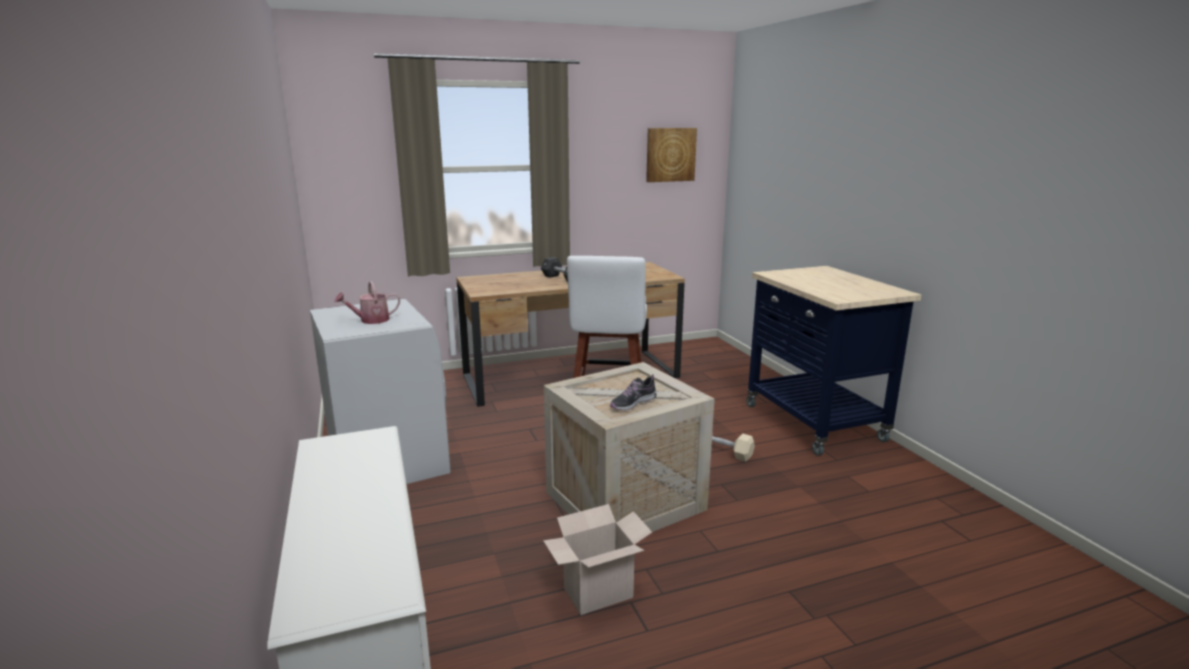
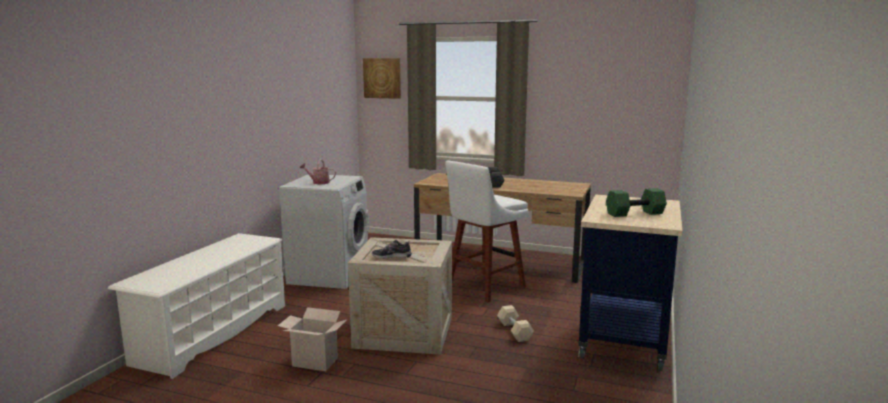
camera: 40 degrees right, 5 degrees down
(670, 154) = (623, 94): picture -> picture (382, 78)
(844, 285) = (635, 213): none -> green dumbbell

